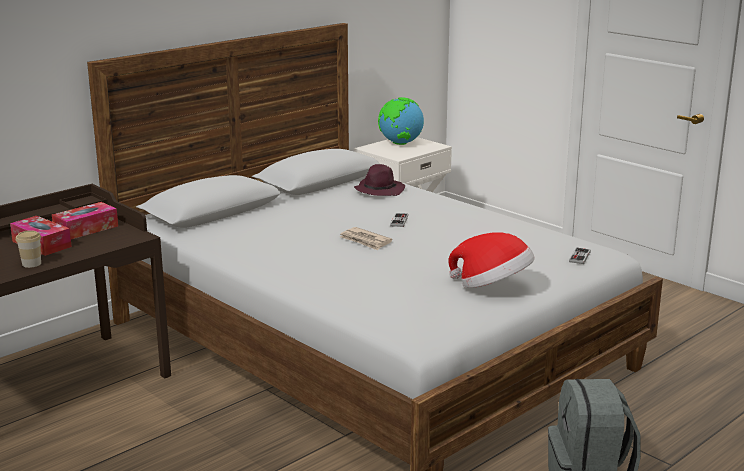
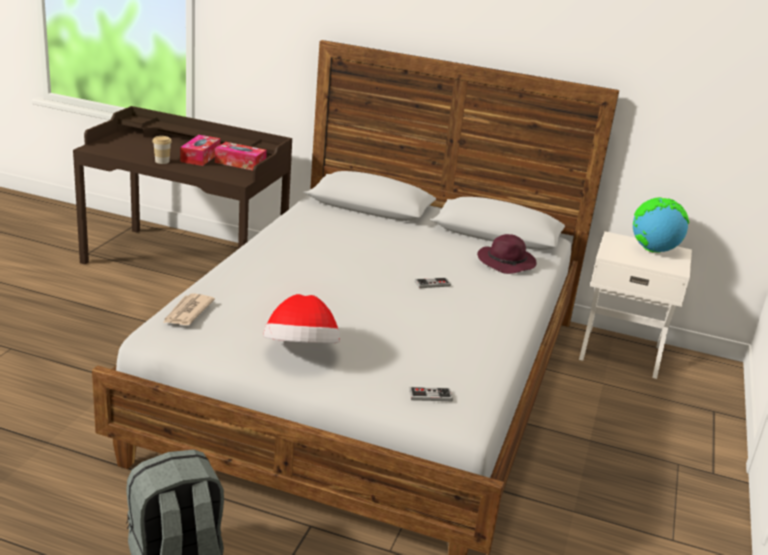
camera: 60 degrees right, 5 degrees up
(365, 241) = (361, 275): newspaper -> newspaper (187, 312)

